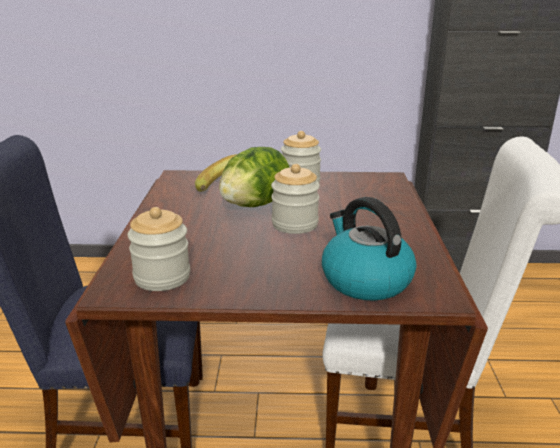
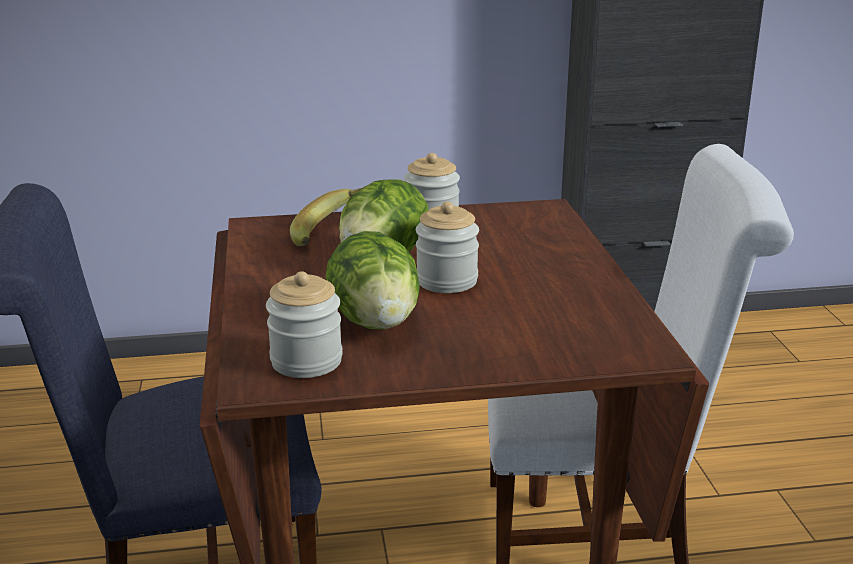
camera: 10 degrees left, 0 degrees up
(228, 251) = (376, 322): none -> lettuce
(364, 280) = (558, 342): kettle -> none

